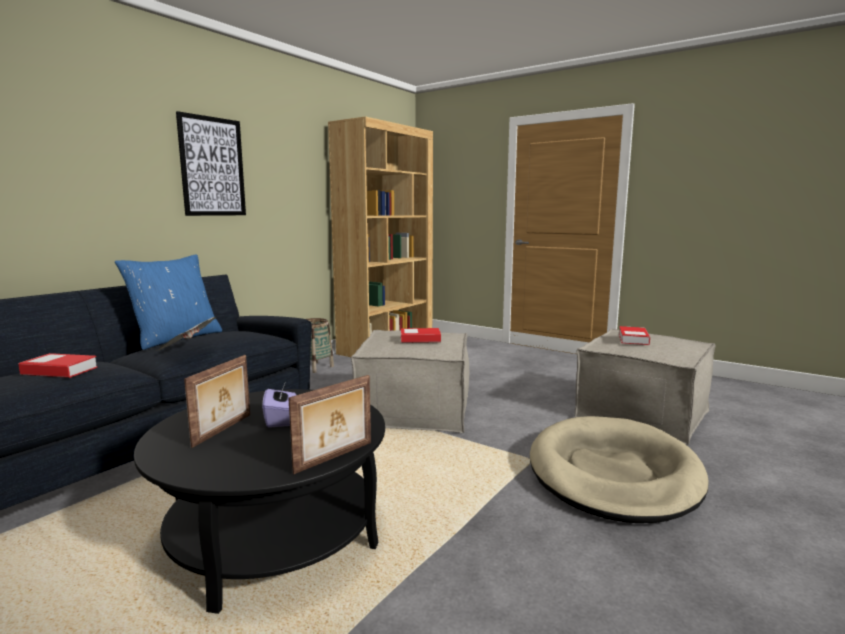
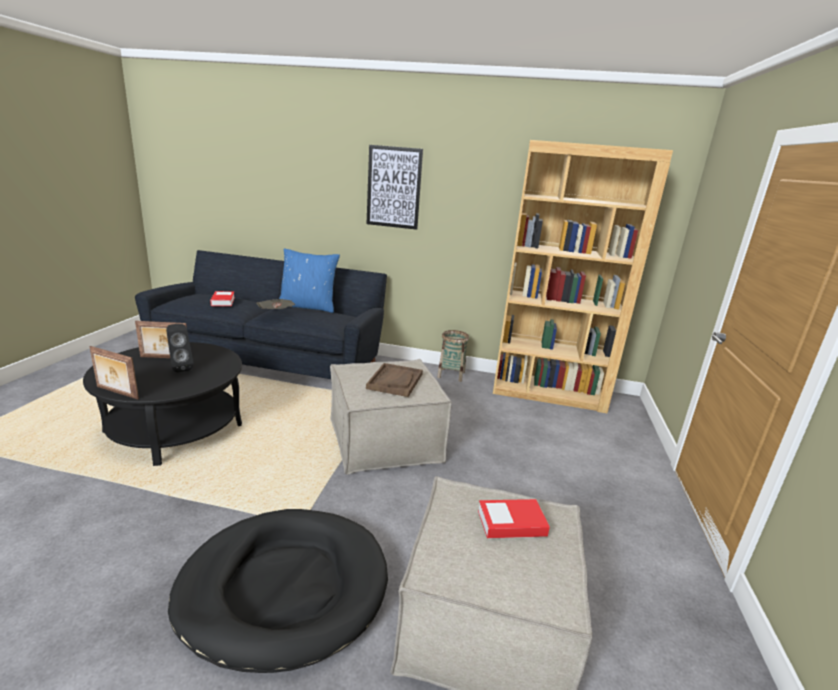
camera: 65 degrees right, 10 degrees up
(281, 419) = (180, 368): purple tissue box -> black speaker
(420, 339) = (395, 381): book -> brown tray
(613, 474) = (284, 588): beige dog bed -> black dog bed

